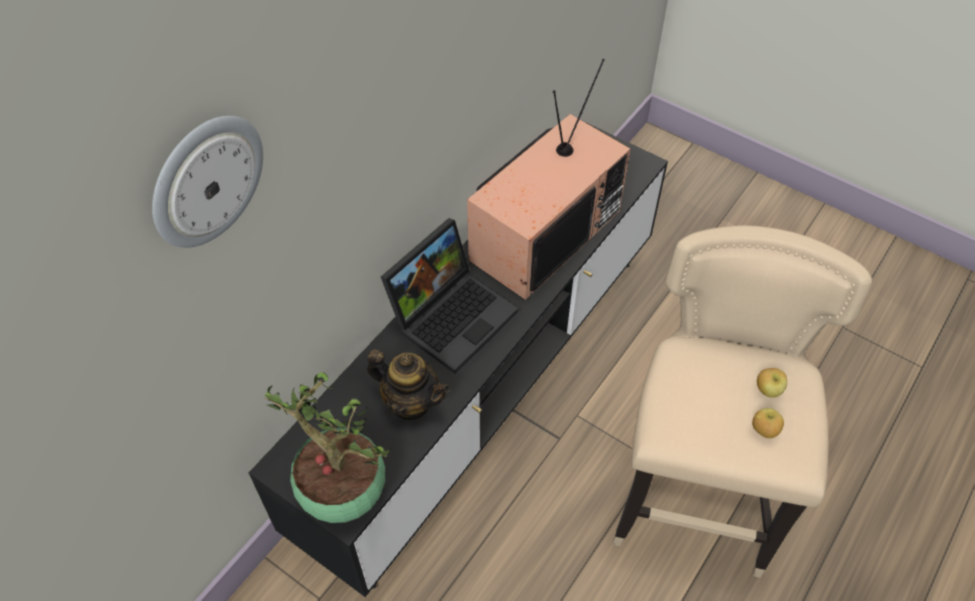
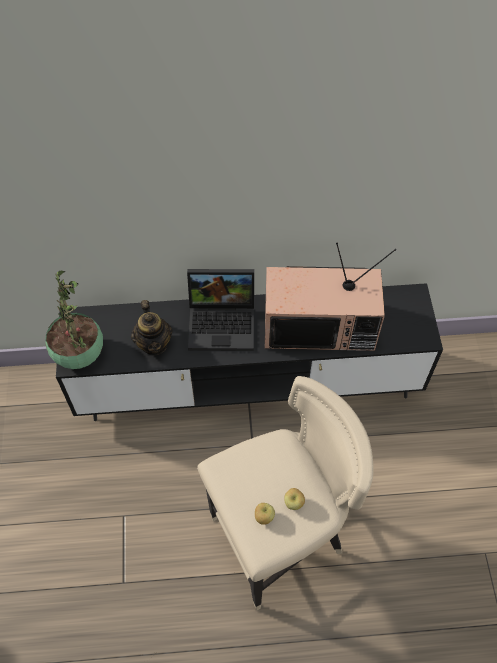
camera: 50 degrees right, 5 degrees up
(206, 180) = (58, 149): wall clock -> none

